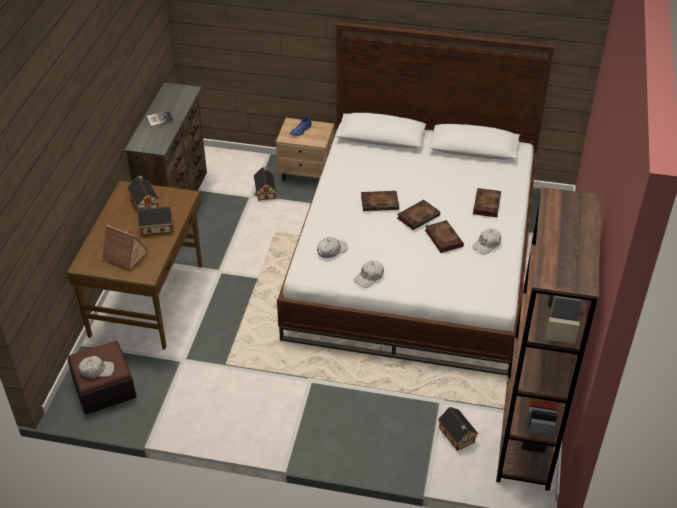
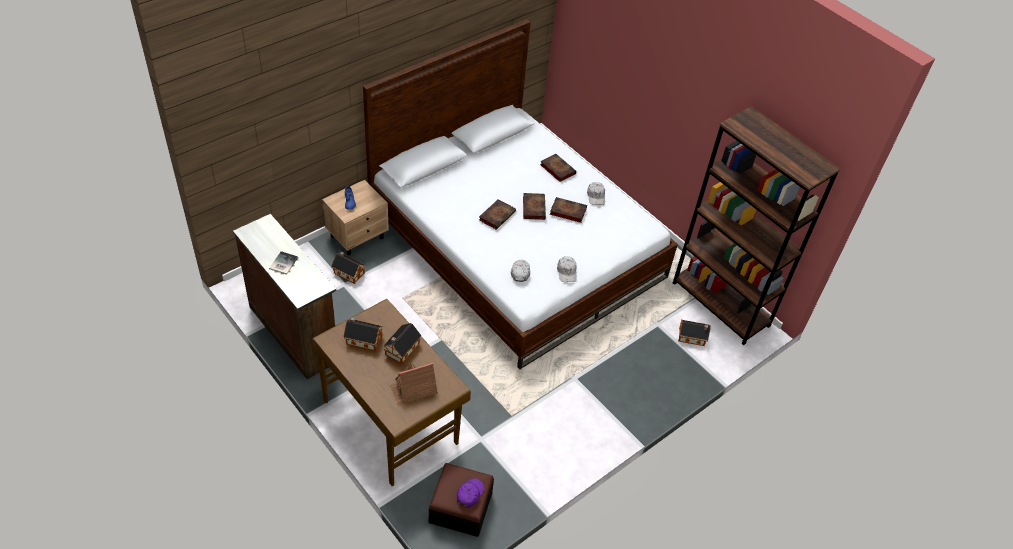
camera: 55 degrees left, 5 degrees up
(96, 370) = (469, 494): white cap -> purple cap

